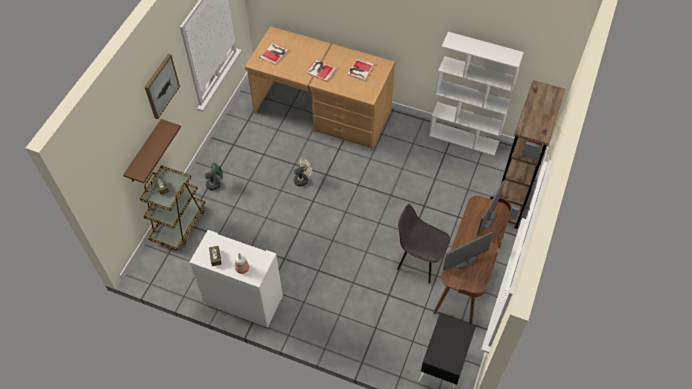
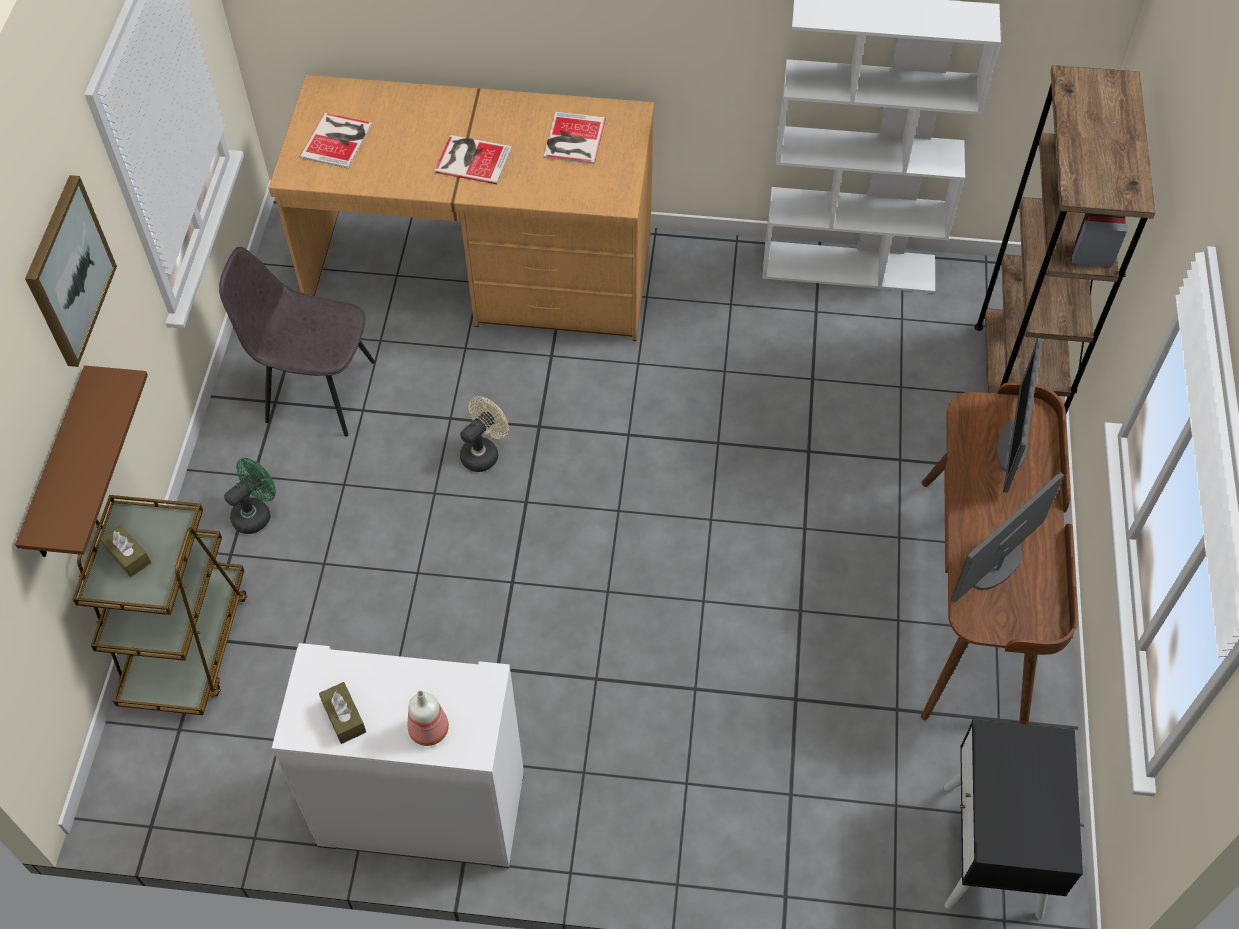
camera: 15 degrees left, 0 degrees up
(419, 260) = (843, 590): grey chair -> grey chair (317, 391)

